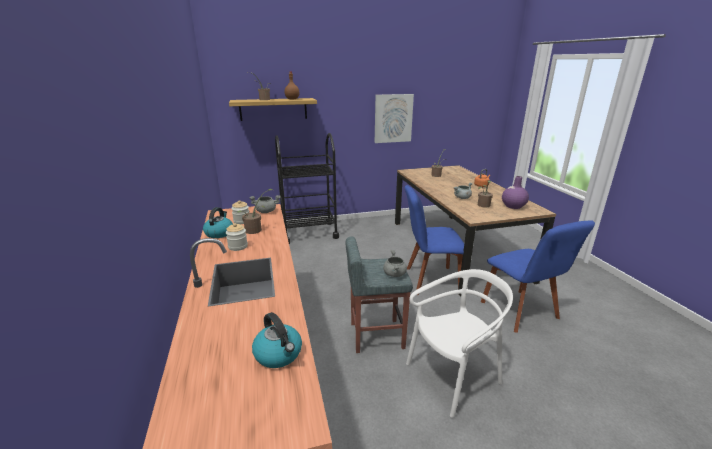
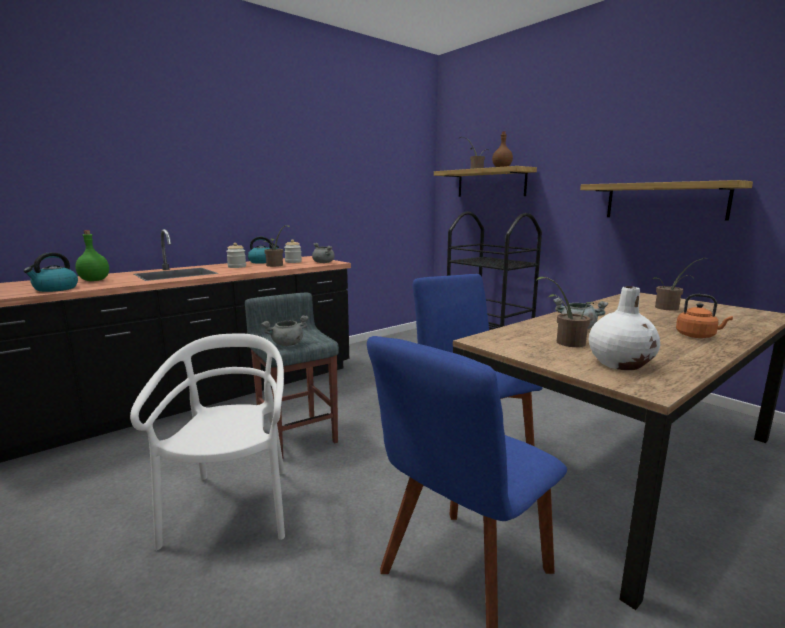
camera: 65 degrees right, 10 degrees down
(235, 330) = (95, 280): none -> green bottle
(393, 118) = (665, 201): picture -> shelf
(453, 376) = (233, 507): white chair -> white chair turned 135 degrees counterclockwise
(513, 206) = (620, 363): purple vase -> white vase

